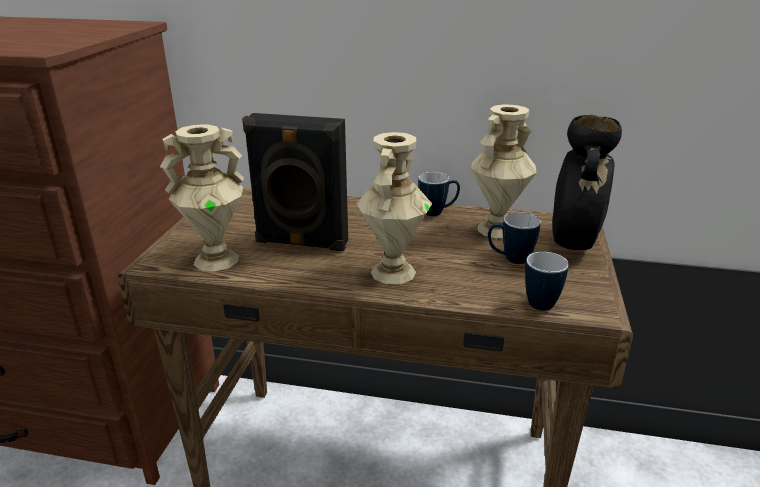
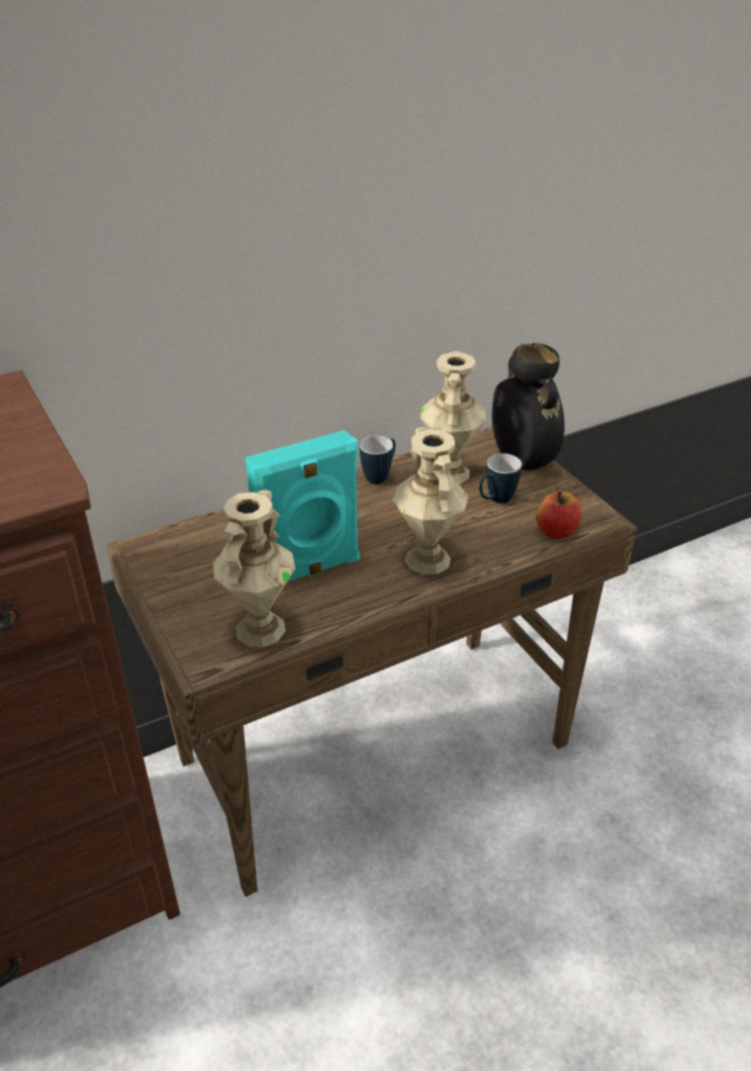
camera: 40 degrees left, 10 degrees up
(301, 243) = (310, 570): black speaker -> turquoise speaker
(536, 300) = (556, 531): mug -> apple

